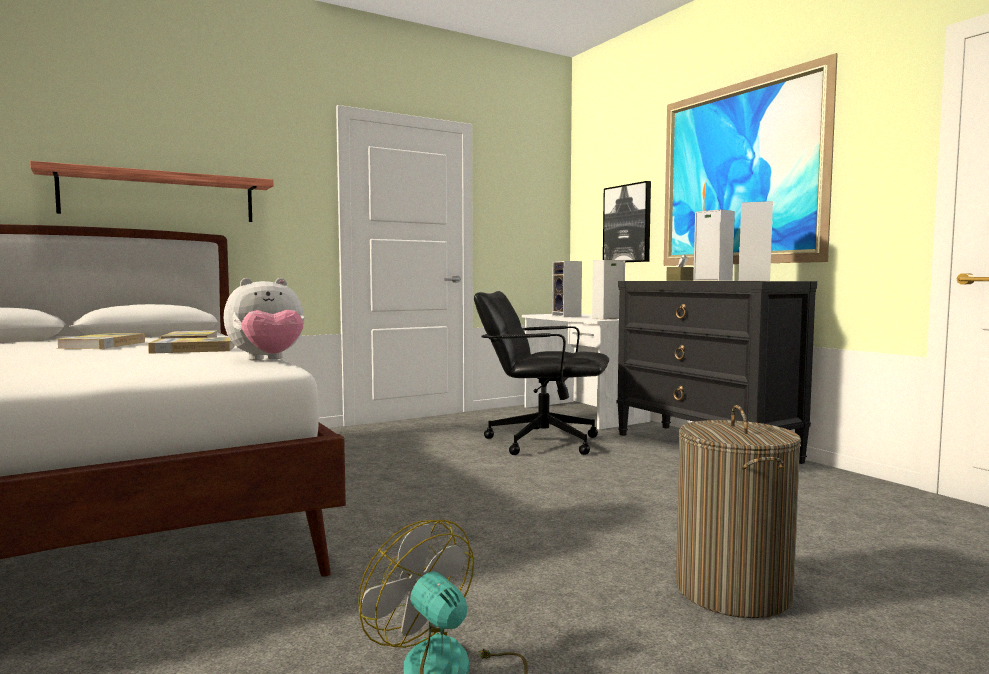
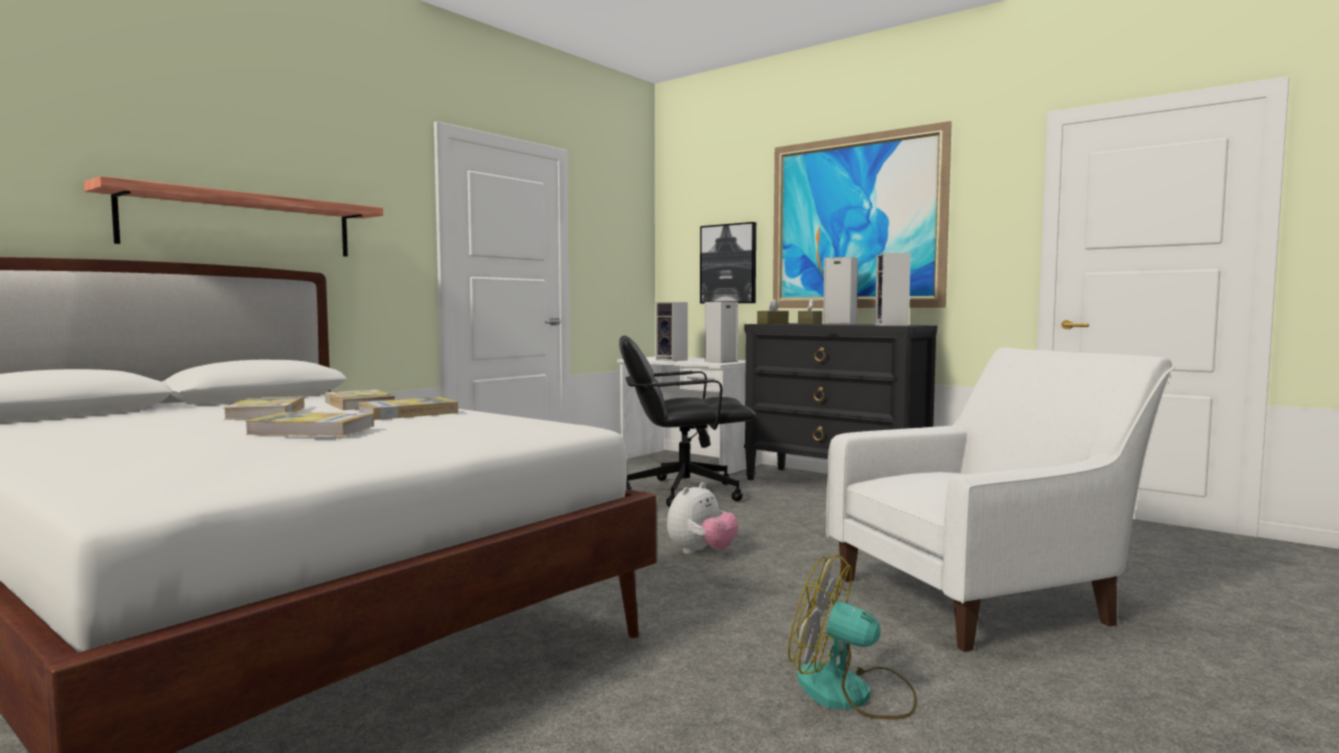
camera: 20 degrees left, 0 degrees up
(69, 358) = (312, 430): none -> book
(268, 360) = (542, 420): plush toy -> plush toy (701, 552)
(649, 280) = (772, 323): none -> brown tissue box
(733, 591) = (982, 597): laundry basket -> white armchair

